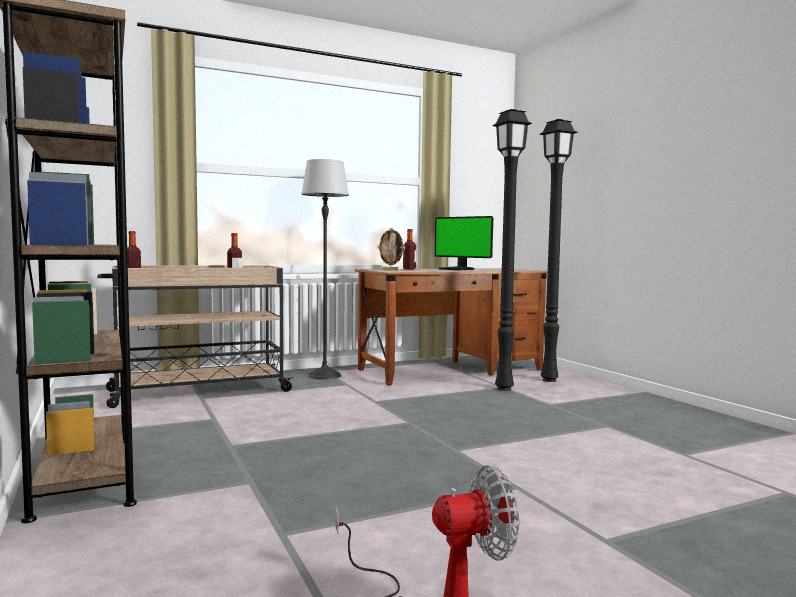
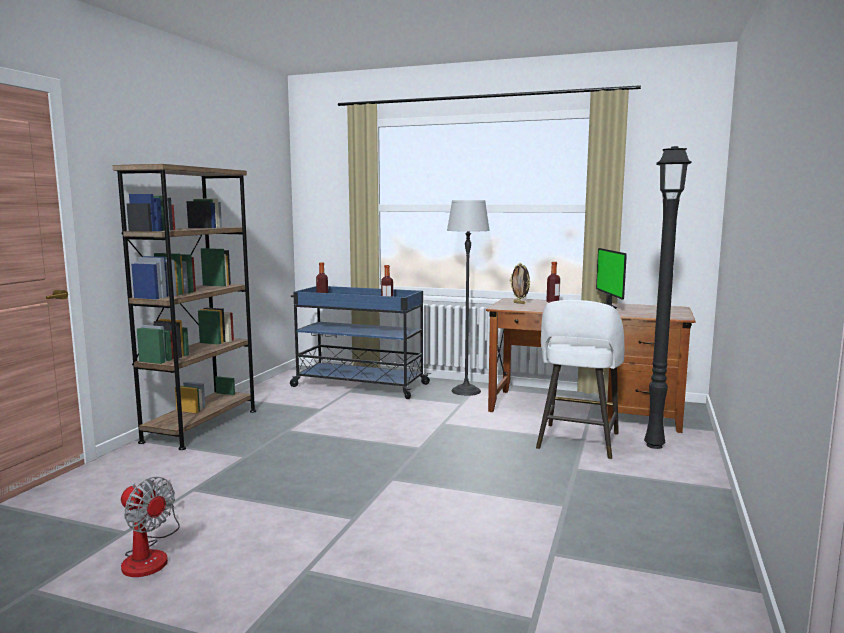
camera: 45 degrees right, 5 degrees up
(197, 391) = (358, 385): beige cart -> blue cart
(503, 389) = (577, 442): black floor lamp -> white stool

